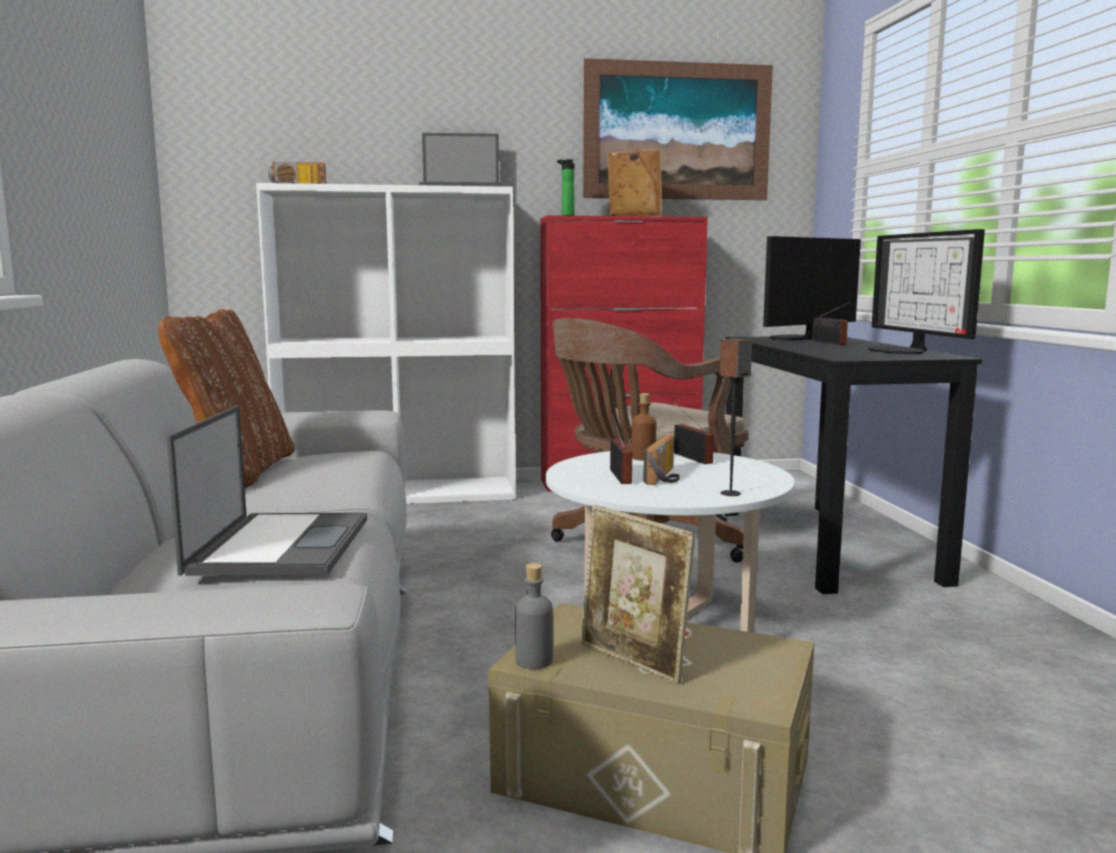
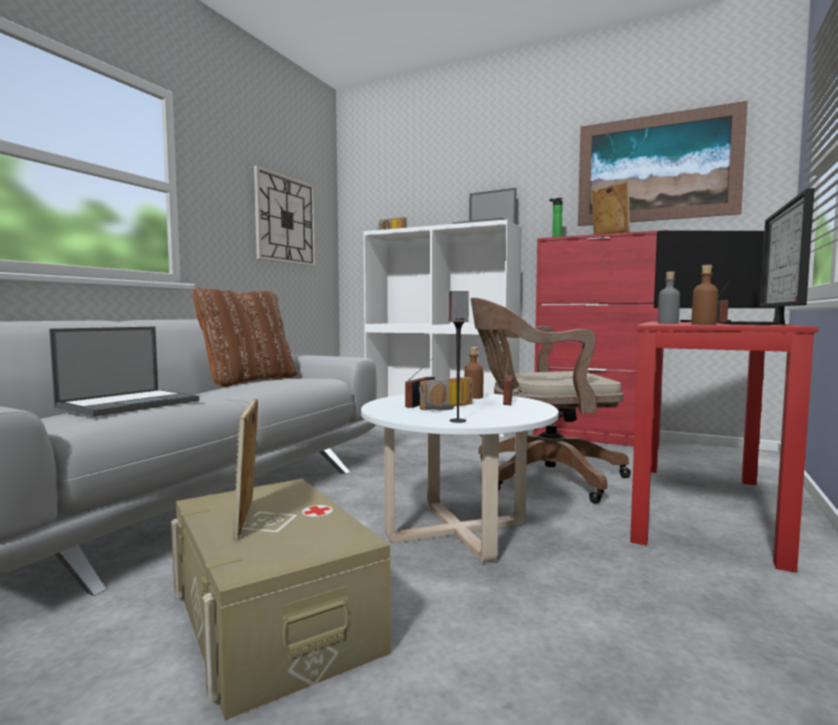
camera: 35 degrees right, 5 degrees down
(109, 154) = (285, 220): none -> wall clock
(534, 660) = (203, 503): grey bottle -> grey bottle (668, 323)
(825, 545) = (702, 508): black desk -> red desk
(876, 355) = (703, 324): none -> brown bottle

